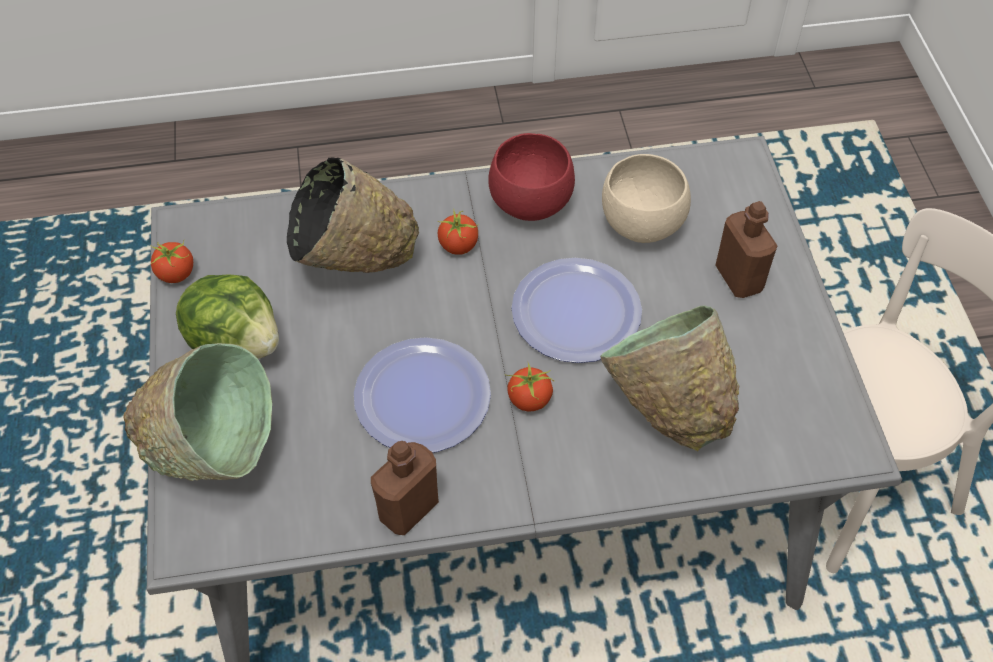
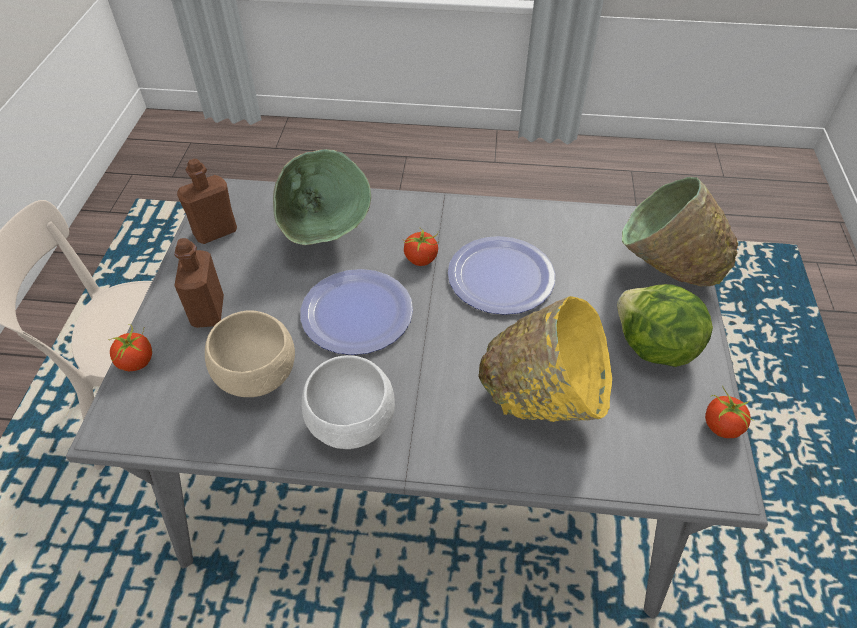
camera: 165 degrees left, 5 degrees down
(352, 263) = (544, 400): black bowl -> yellow bowl
(408, 509) = (524, 215): brown bottle -> brown bottle (215, 232)
(458, 246) = (438, 394): tomato -> tomato (137, 362)
(528, 204) = (354, 424): red bowl -> white bowl

